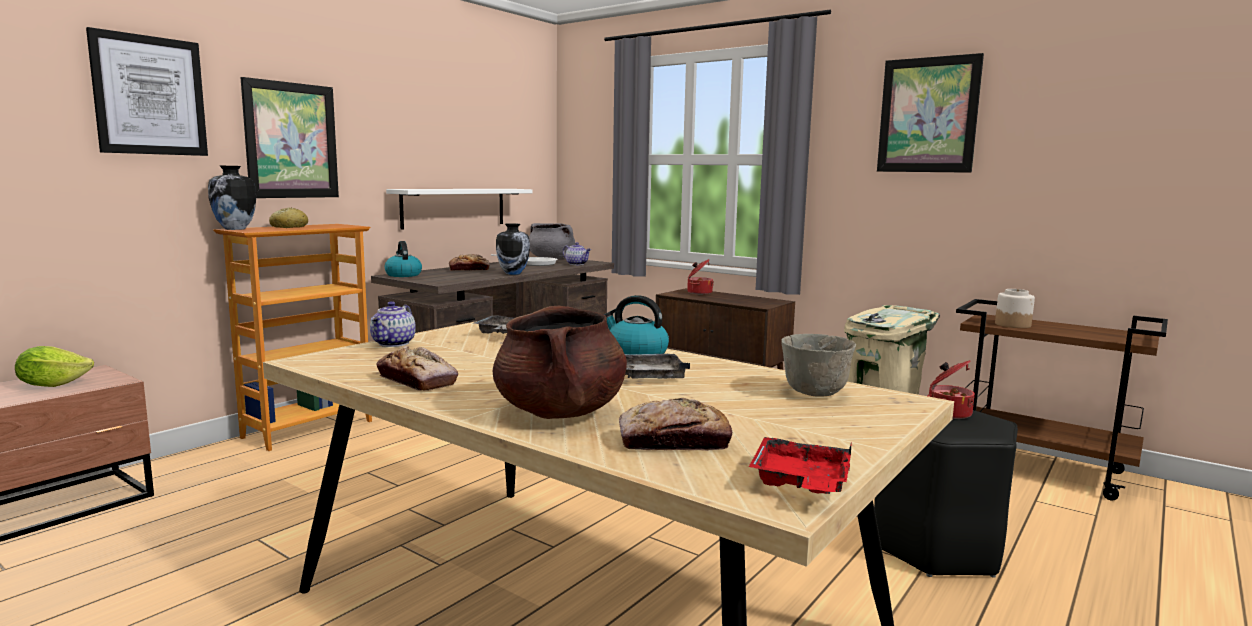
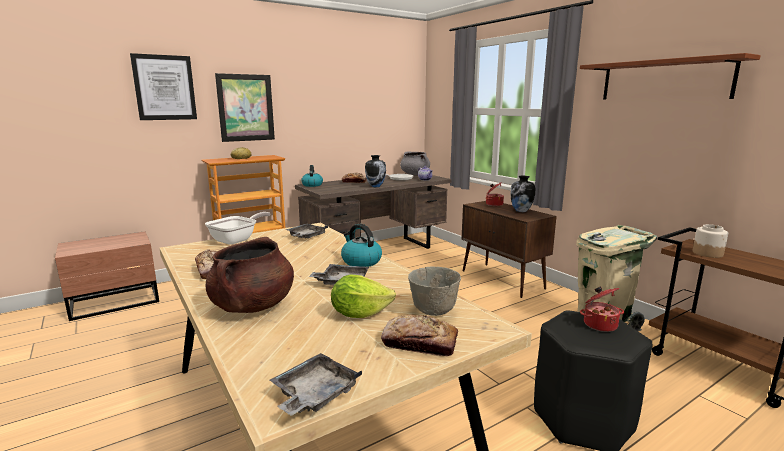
camera: 20 degrees right, 5 degrees up
(52, 384) = (112, 242): lettuce -> lettuce (359, 314)
(235, 229) = (210, 160): vase -> vase (521, 211)
(394, 344) = (237, 240): teapot -> frying pan
(454, 207) = (350, 143): white shelf -> none
(673, 441) = (285, 342): bread -> bread (419, 343)
(801, 482) = (314, 394): red tray -> grey tray
(928, 115) = (664, 80): picture -> brown shelf

